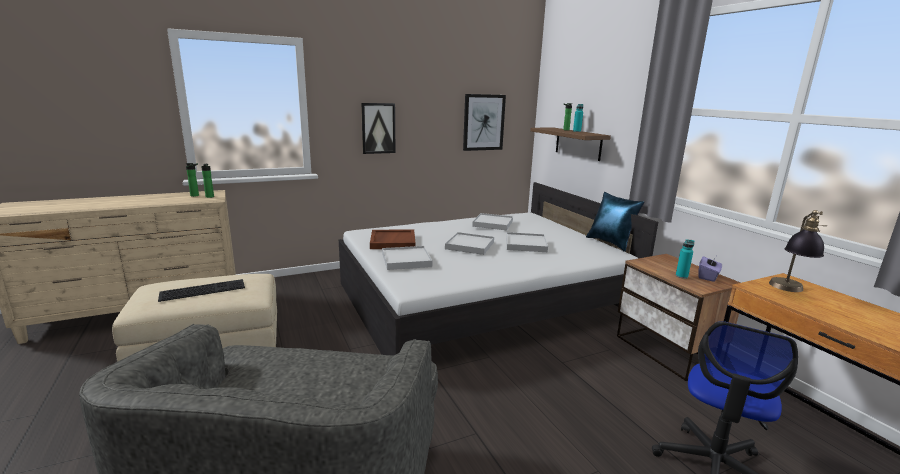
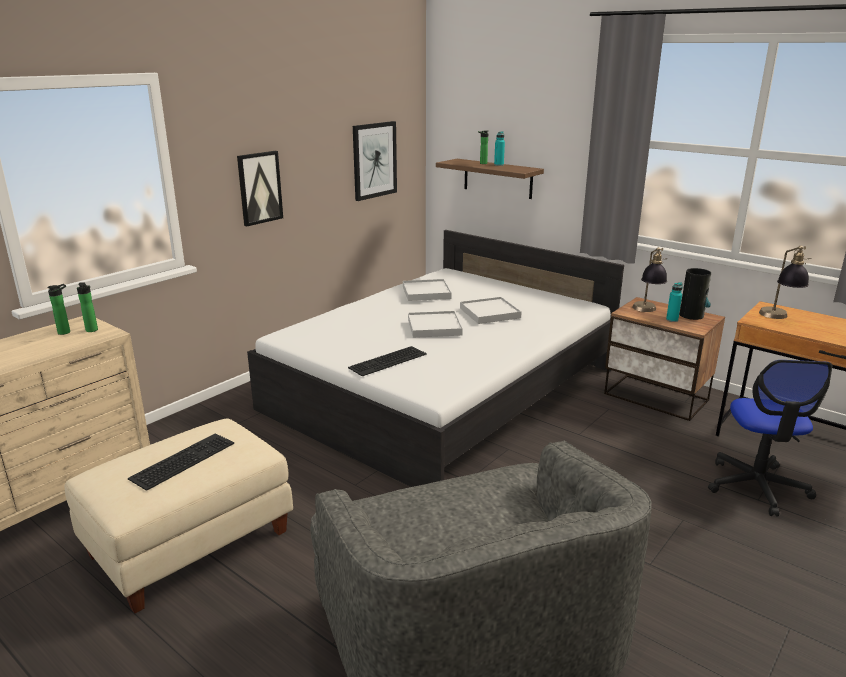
camera: 25 degrees left, 5 degrees up
(392, 241) = (340, 340): brown tray -> none
(406, 260) = (388, 361): white tray -> keyboard
(611, 243) = (567, 294): blue pillow -> none
(662, 265) = (646, 311): none -> table lamp
(708, 276) = (692, 315): purple tissue box -> vase

